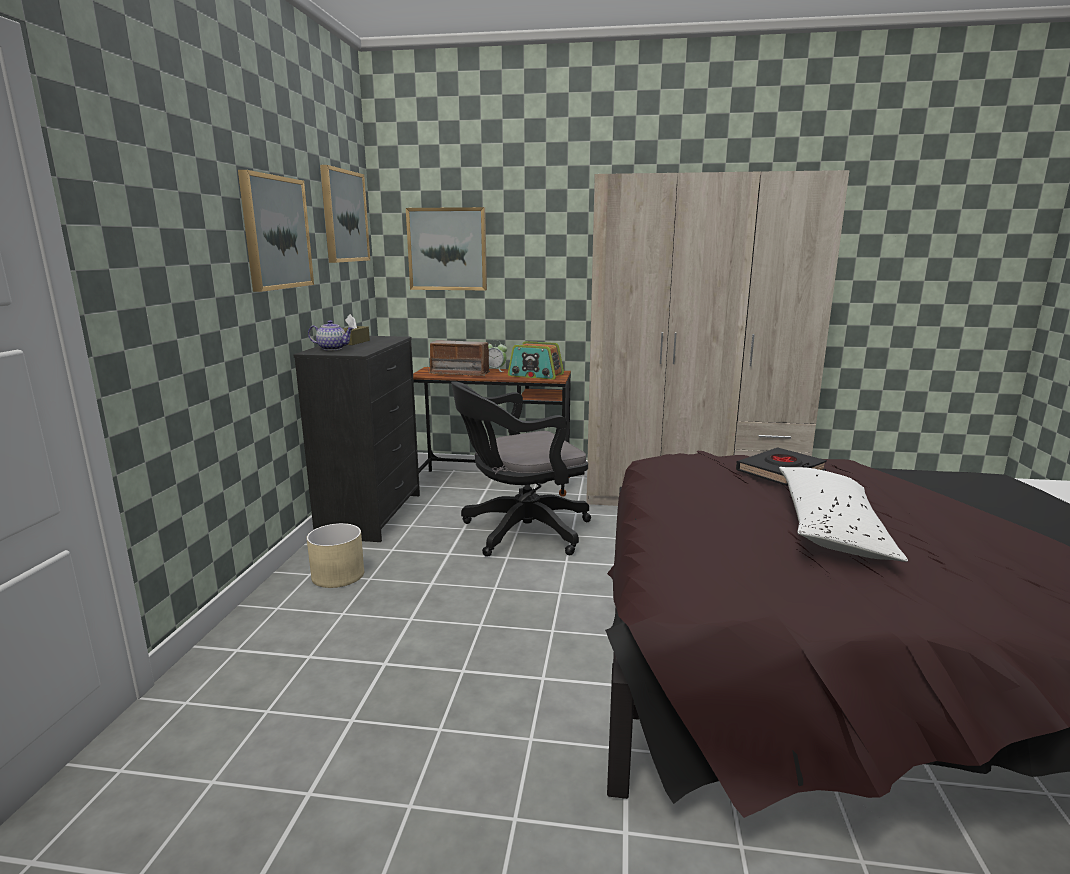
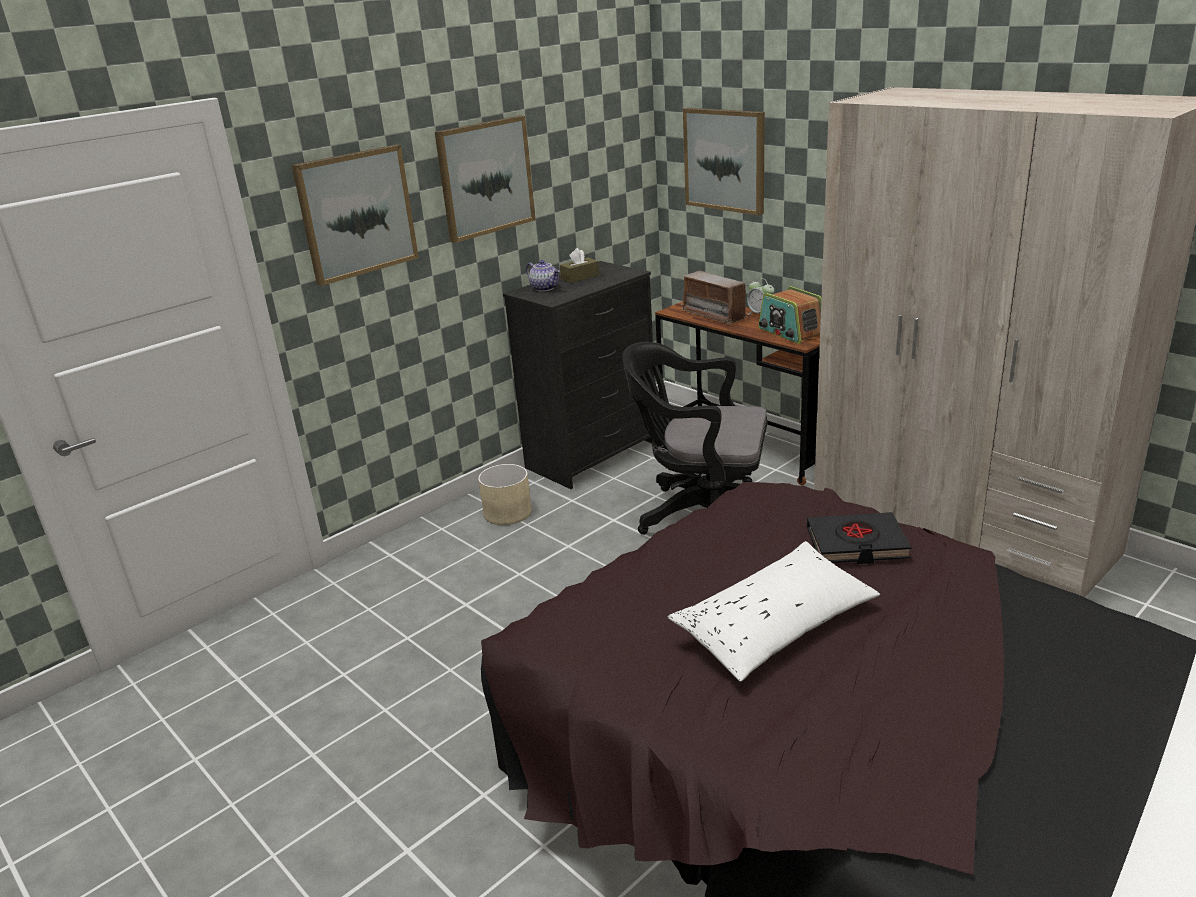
camera: 40 degrees right, 10 degrees up
(344, 216) = (600, 130): picture -> picture (356, 213)

